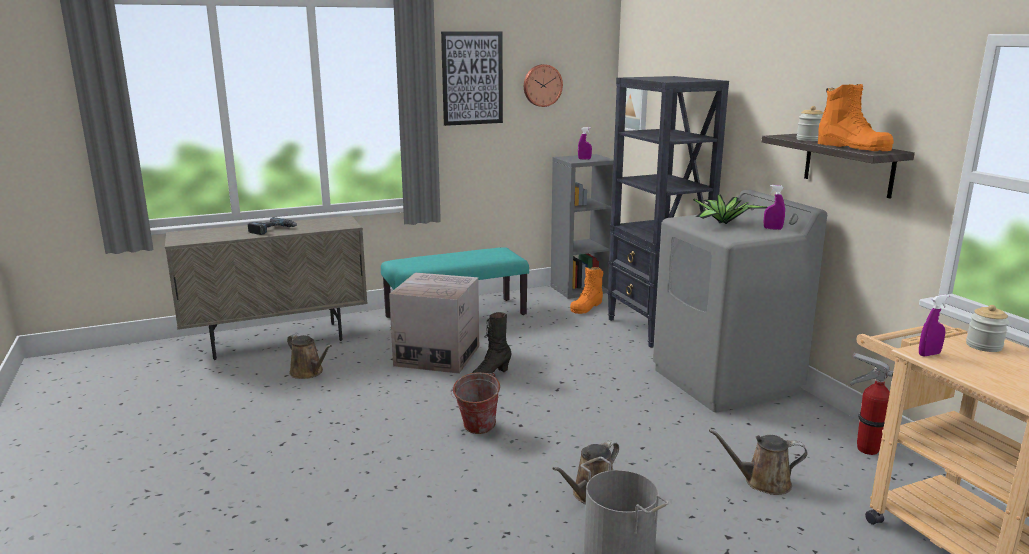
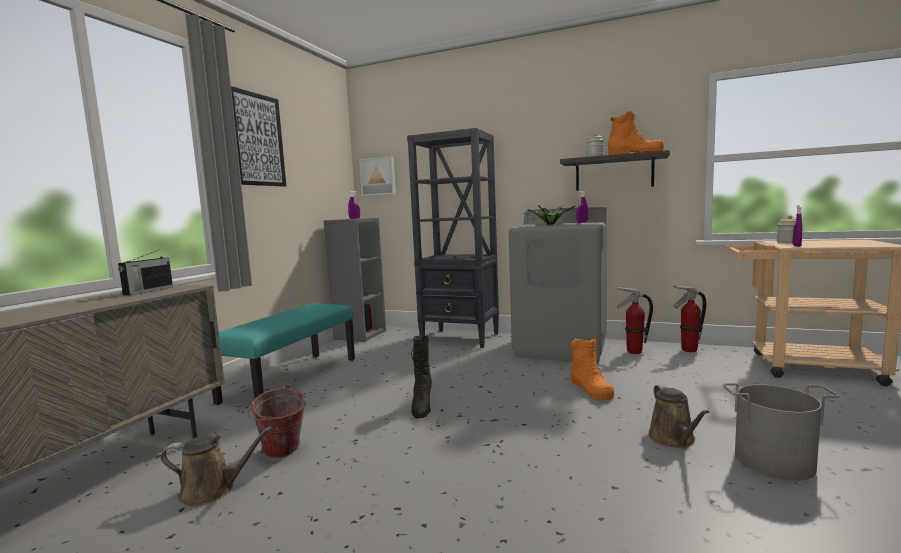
camera: 45 degrees left, 10 degrees down
(272, 230) = (77, 306): power drill -> none
(325, 223) = (147, 291): none -> radio
(437, 355) = (340, 411): cardboard box -> none
(476, 430) = (503, 445): bucket -> bucket (282, 453)
(542, 85) = (309, 155): wall clock -> none
(587, 306) = (388, 341): orange boot -> orange boot (591, 389)
(762, 482) = (705, 383): brown watering can -> none
(791, 420) = (633, 352): none -> fire extinguisher

